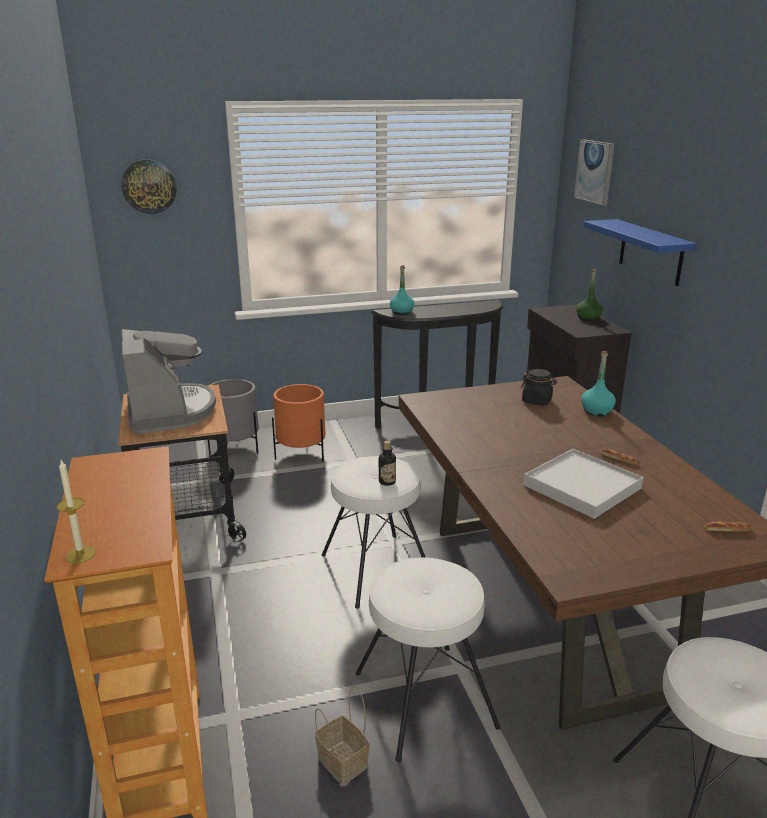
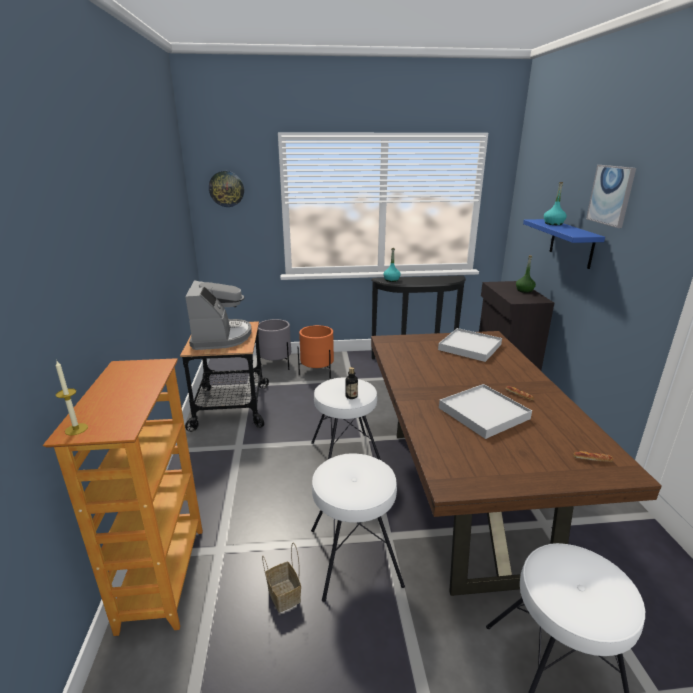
camera: 10 degrees right, 0 degrees up
(537, 401) = (469, 347): black jar -> white tray
(595, 171) = (537, 184): picture -> picture (611, 195)
(596, 411) = (513, 357): turquoise bottle -> turquoise bottle (553, 224)

